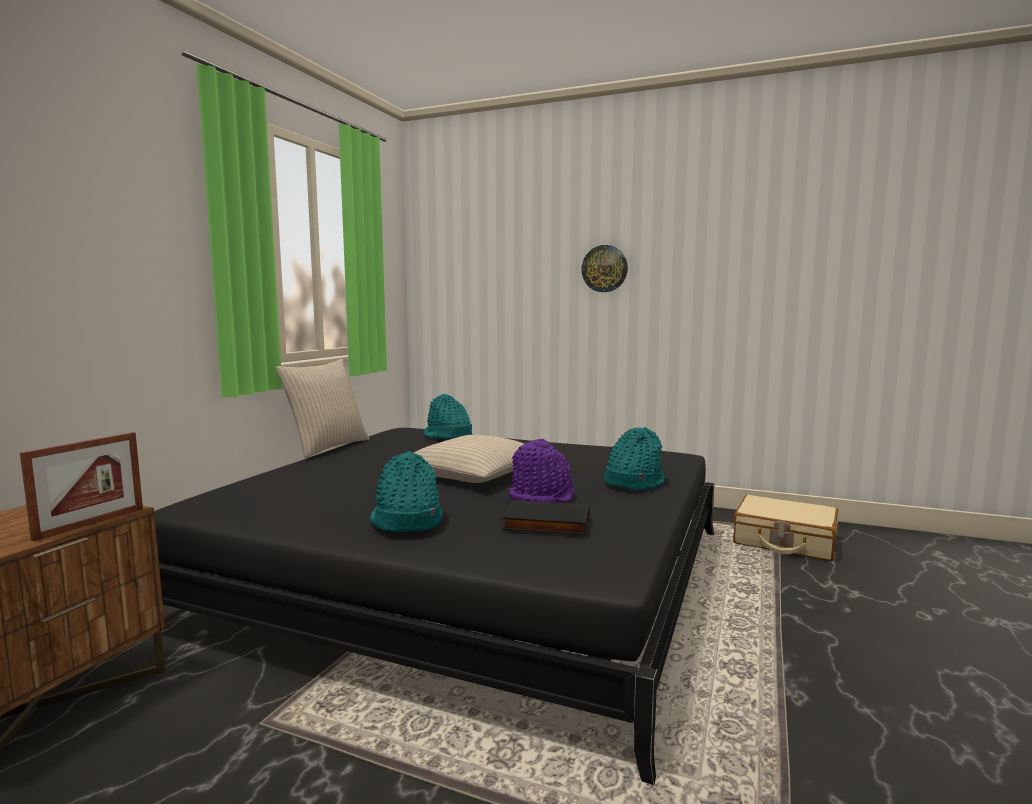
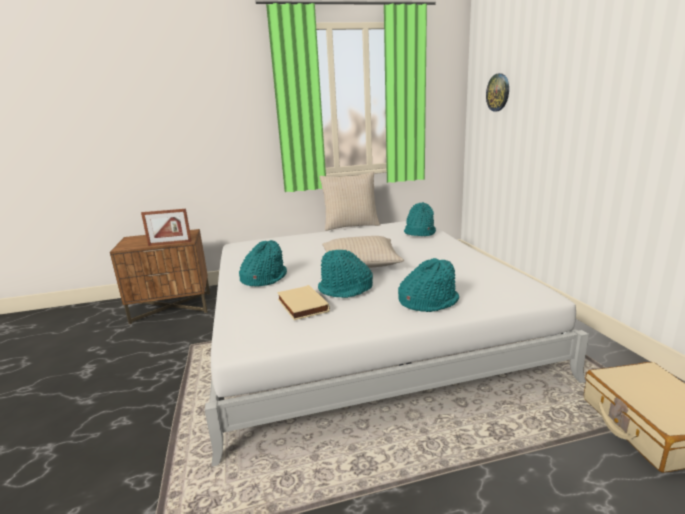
camera: 55 degrees right, 10 degrees up
(469, 575) = (359, 325): black bed -> white bed
(542, 497) = (345, 289): purple hat -> turquoise hat
(545, 524) = (301, 305): black book -> beige book
(604, 268) = (587, 94): wall clock -> wall clock (498, 92)

